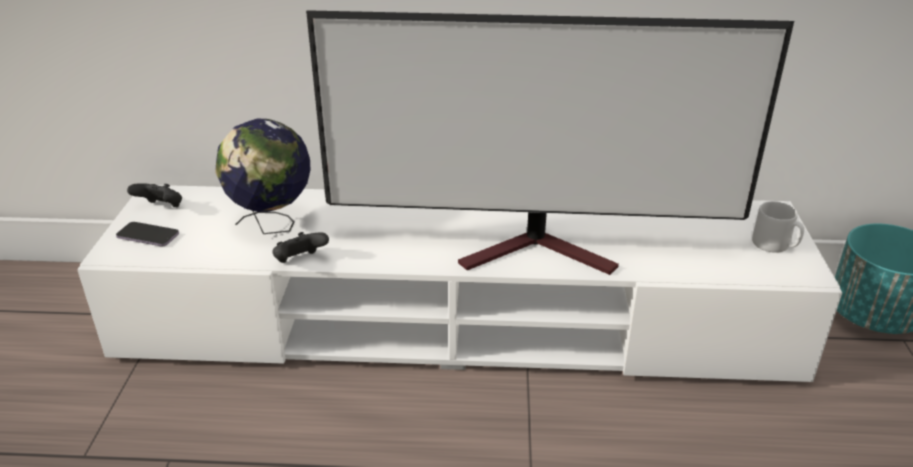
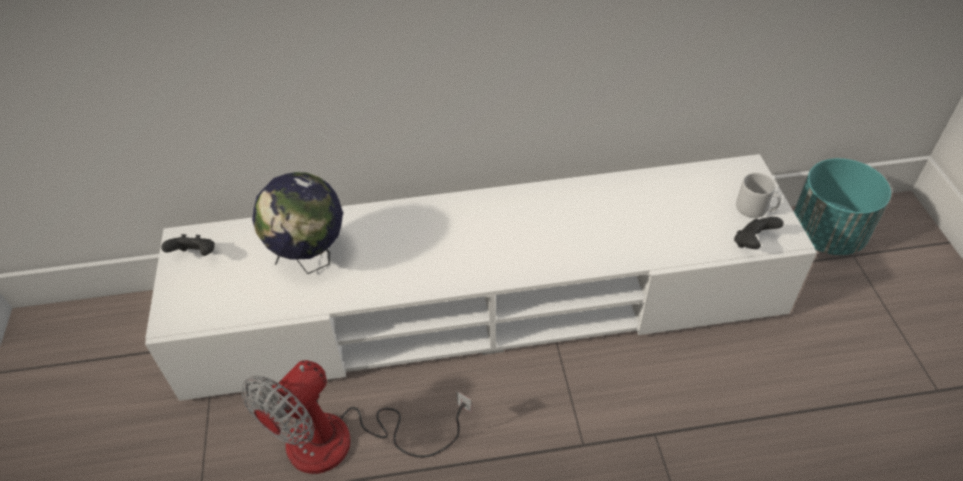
camera: 10 degrees left, 15 degrees up
(148, 236) = (197, 293): phone -> none
(260, 425) = (344, 442): none -> fan
(300, 261) = (351, 299): black game controller -> black game controller (752, 243)
(541, 252) = (562, 250): television -> none

